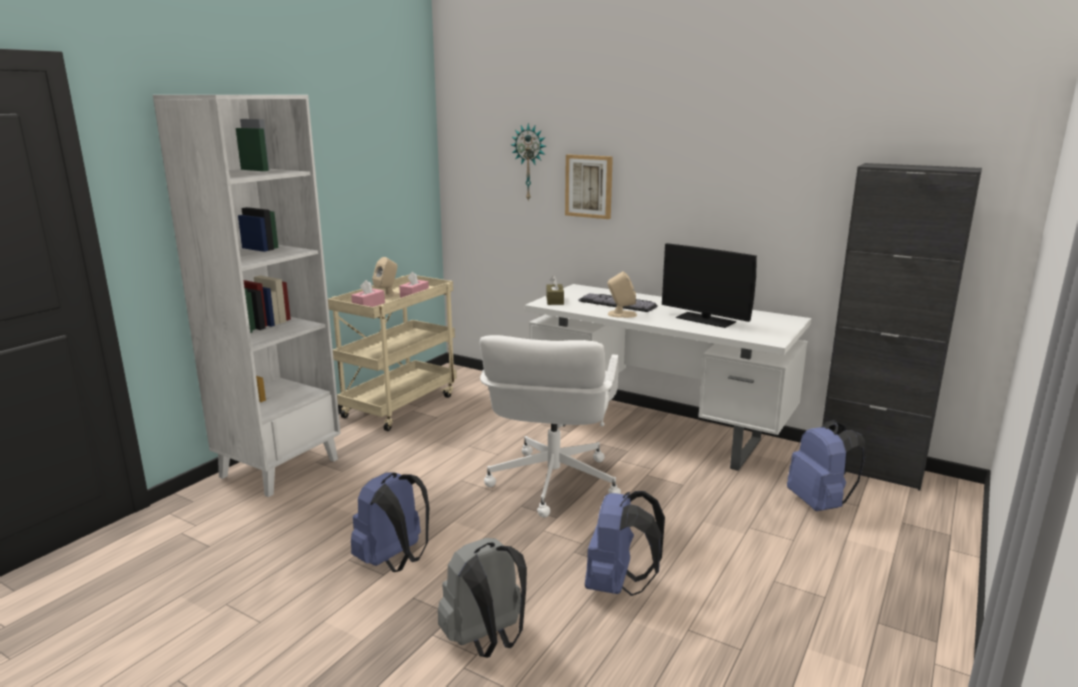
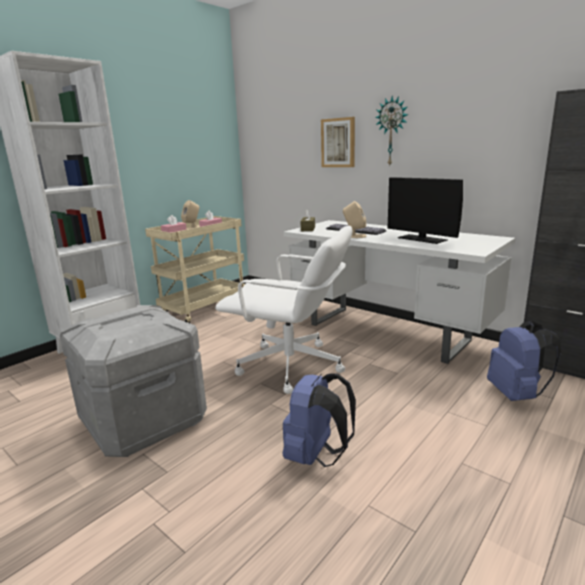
camera: 10 degrees right, 0 degrees up
(394, 561) = (143, 421): blue backpack -> grey storage box
(486, 641) = (183, 499): grey backpack -> none
(530, 162) = (297, 129): wall clock -> wall clock (392, 131)
(552, 483) = (291, 367): white office chair -> white office chair turned 90 degrees counterclockwise

